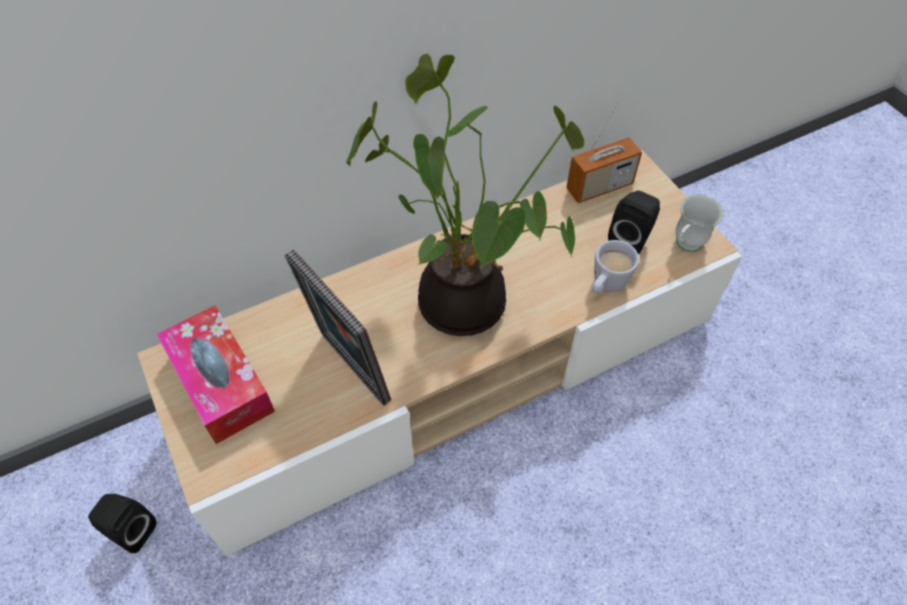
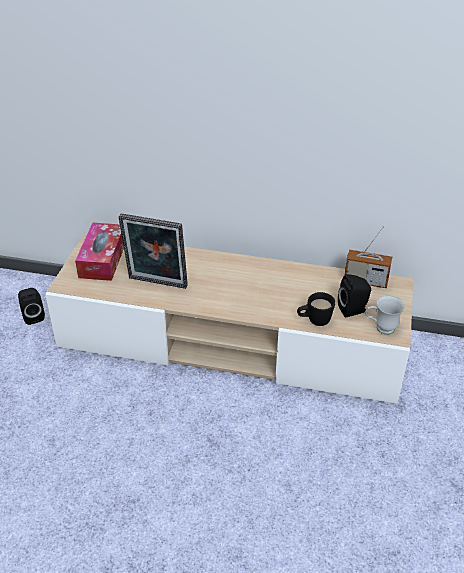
camera: 40 degrees right, 15 degrees down
(349, 370) = (156, 284): picture frame -> picture frame turned 75 degrees counterclockwise
(467, 298) = (239, 288): potted plant -> none
(605, 286) = (314, 321): white mug -> black mug

